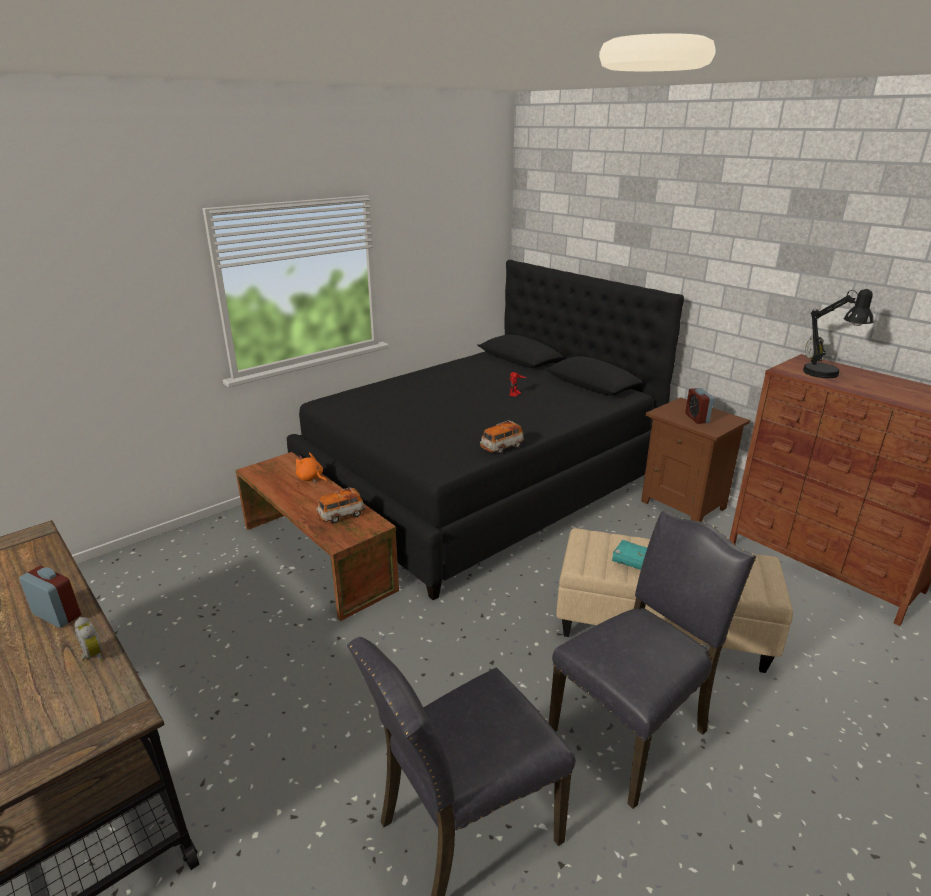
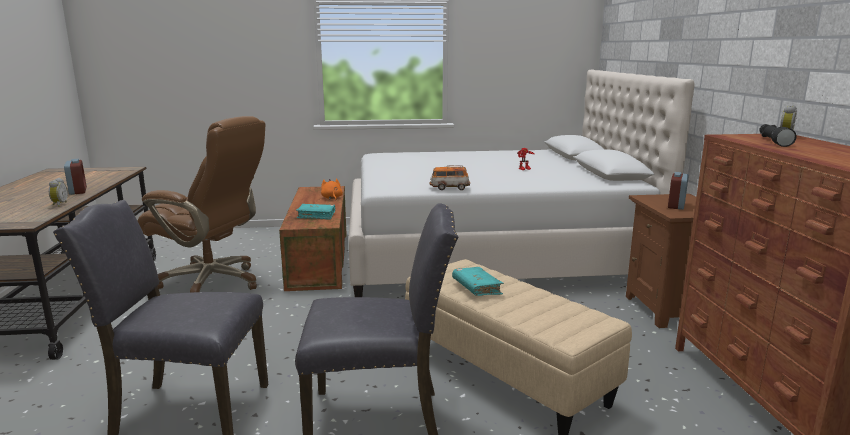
camera: 35 degrees right, 10 degrees down
(238, 648) = (213, 284): none -> brown office chair
(341, 515) = (316, 216): toy car -> turquoise book
(479, 485) = (490, 253): black bed -> white bed
(826, 375) = (773, 141): black table lamp -> black flashlight

